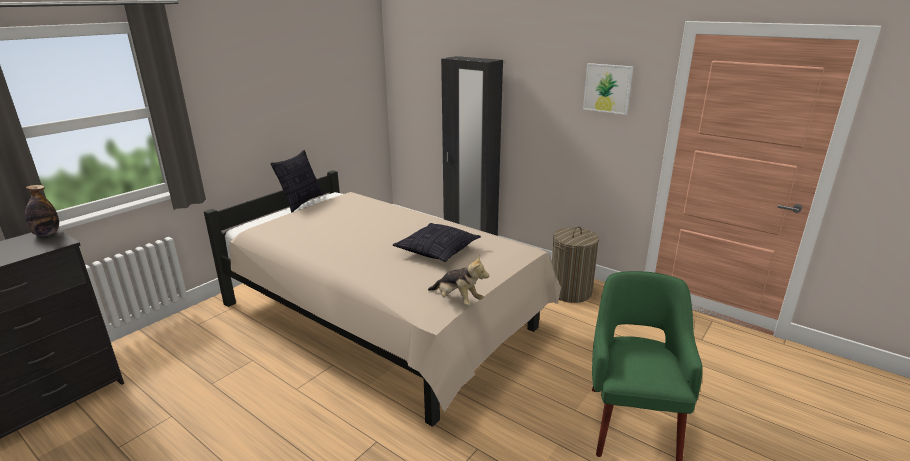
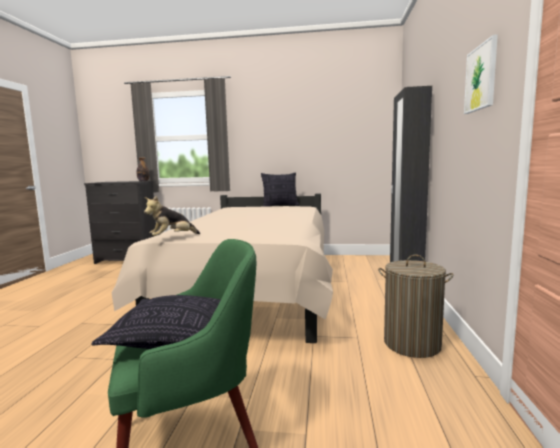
camera: 60 degrees right, 15 degrees down
(437, 251) = (247, 225): pillow -> pillow (172, 337)
(457, 300) = (172, 238): plush toy -> plush toy turned 45 degrees clockwise

